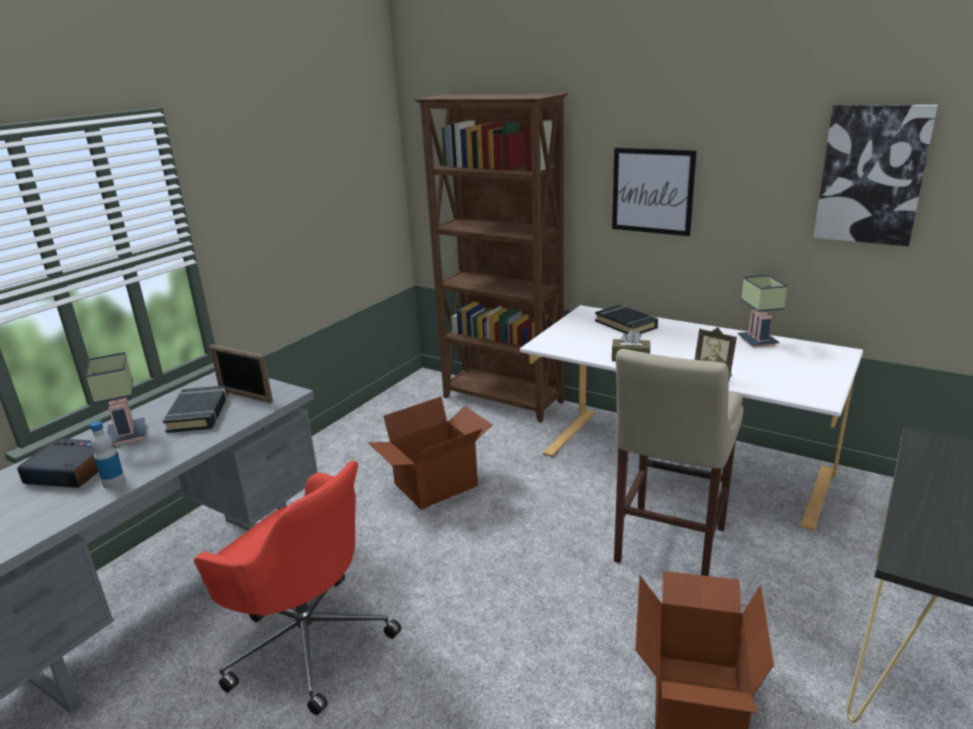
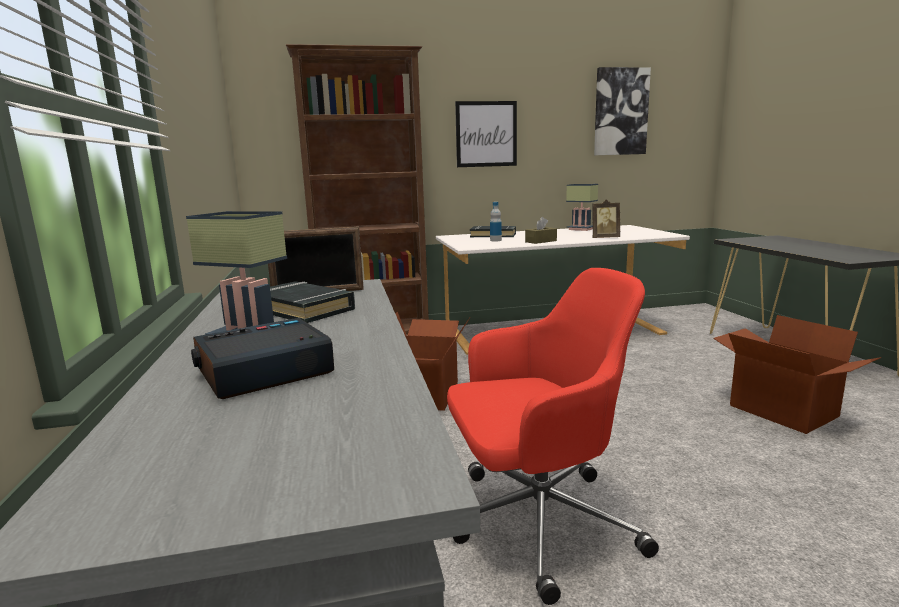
camera: 45 degrees left, 10 degrees down
(114, 482) = (367, 356): bottle -> bottle (495, 240)
(667, 548) = (629, 364): beige stool -> none

